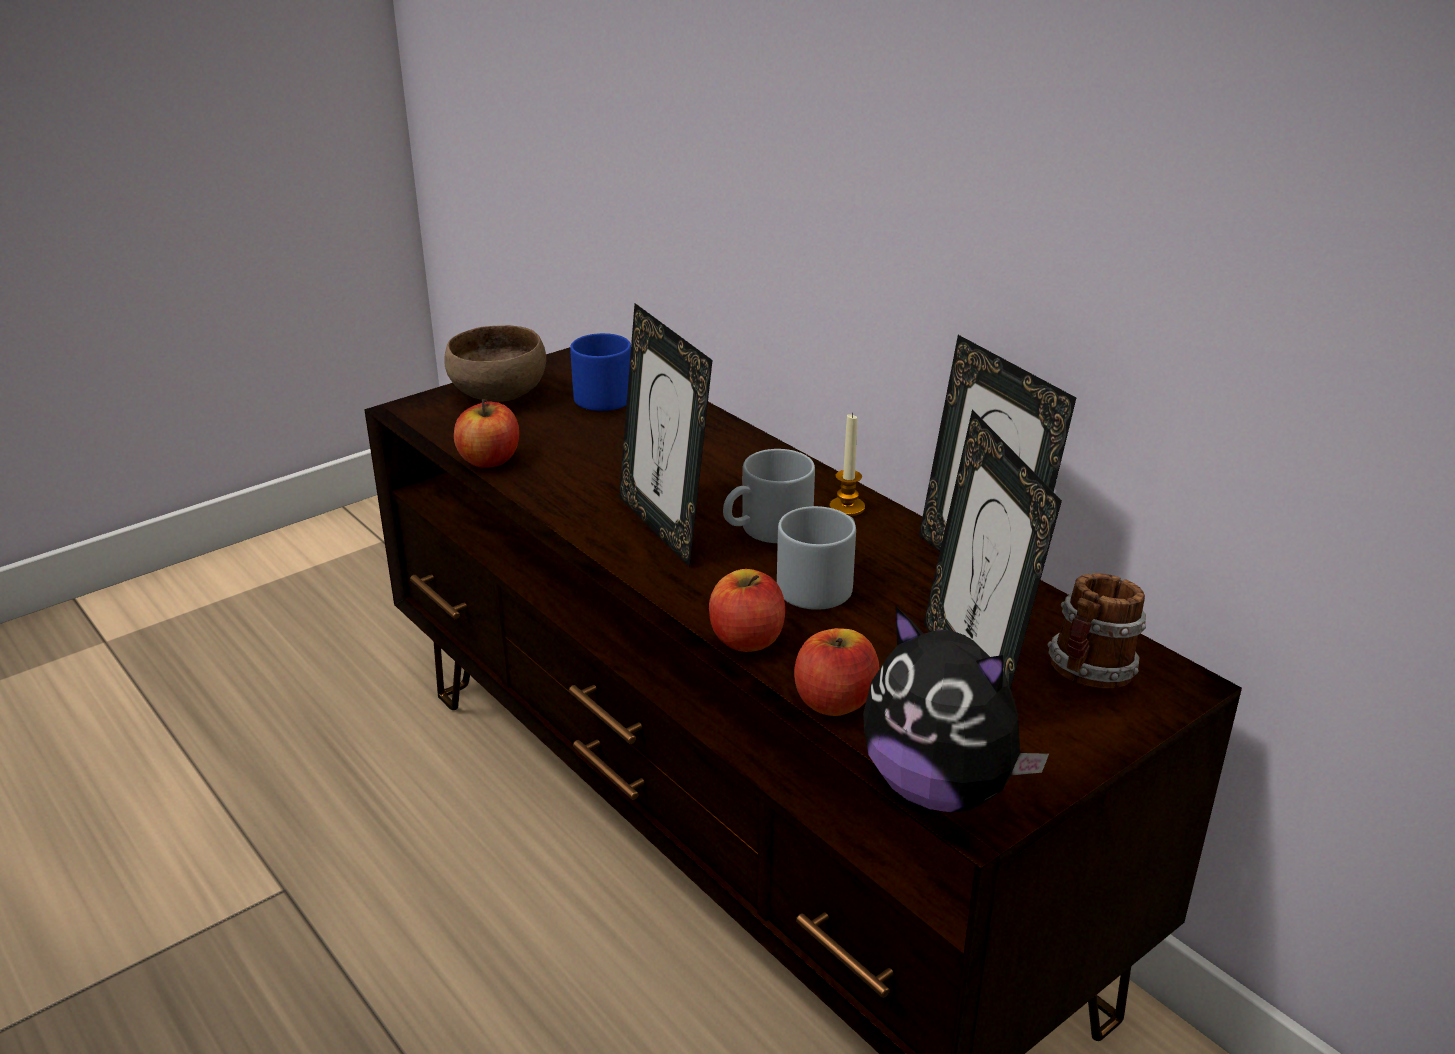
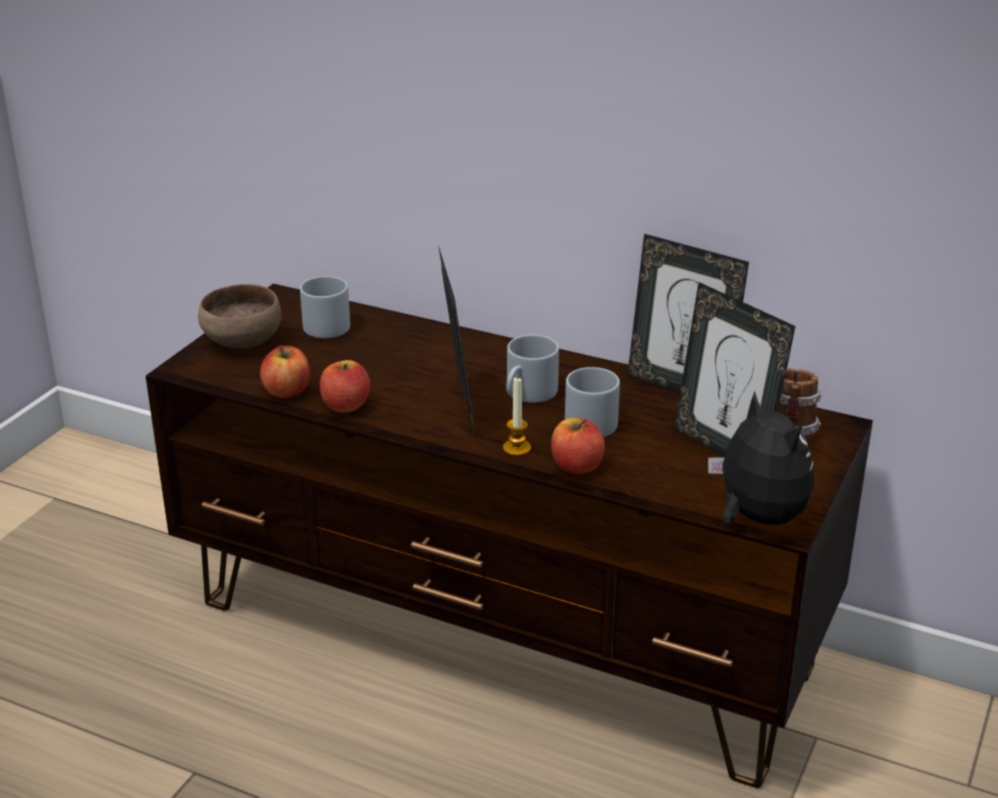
camera: 25 degrees left, 0 degrees up
(602, 393) = (322, 324): blue mug -> grey mug
(664, 527) = (458, 409): picture frame -> picture frame turned 135 degrees counterclockwise
(834, 701) = (659, 488): apple -> apple (345, 405)
(847, 507) = (567, 367): candle -> candle (517, 448)
(940, 788) = (757, 518): plush toy -> plush toy turned 135 degrees counterclockwise

